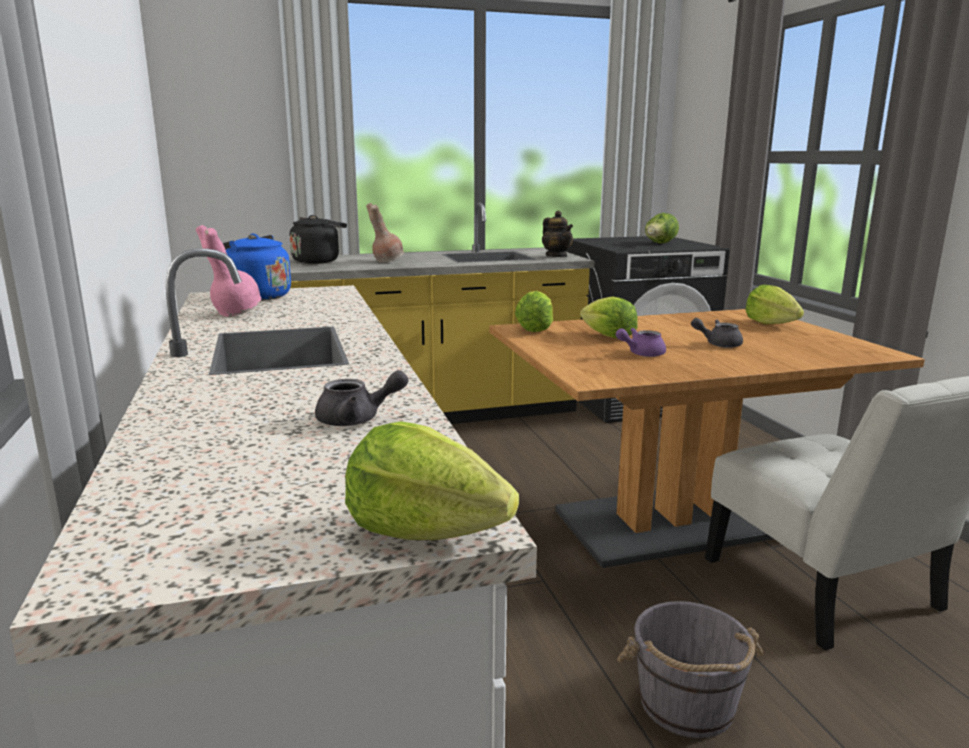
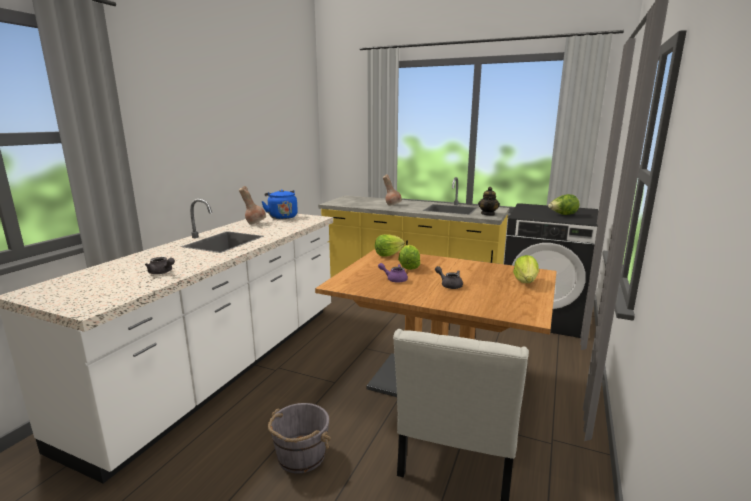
camera: 40 degrees right, 0 degrees up
(235, 313) = (255, 223): pink vase -> brown vase
(318, 261) = (364, 201): black kettle -> none
(424, 531) = (79, 307): lettuce -> none

